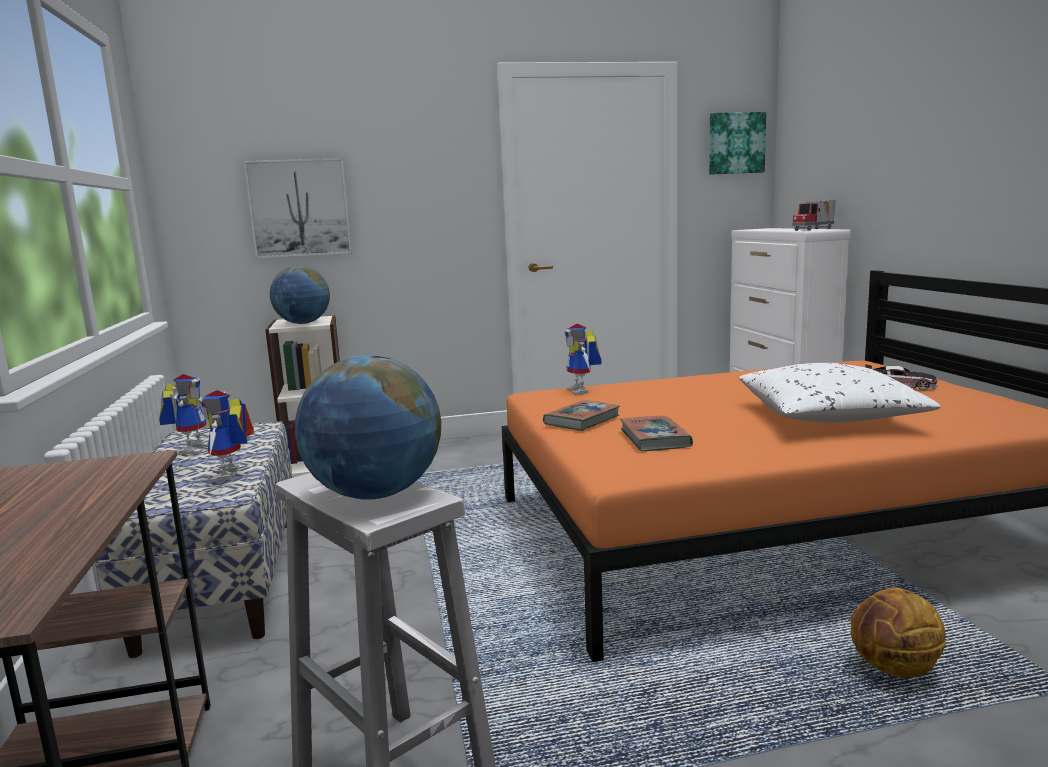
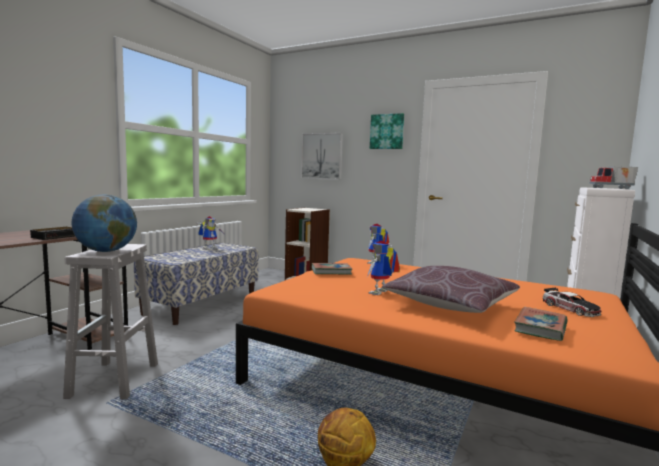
camera: 40 degrees right, 5 degrees down
(82, 512) = (57, 236): none -> alarm clock
(231, 475) = (193, 257): toy robot -> toy robot (380, 293)
(303, 323) = (305, 209): globe -> none
(655, 438) = (333, 286): book -> book (540, 328)
(736, 143) = (594, 125): picture -> picture (387, 131)
(828, 417) = (451, 305): white pillow -> brown pillow

